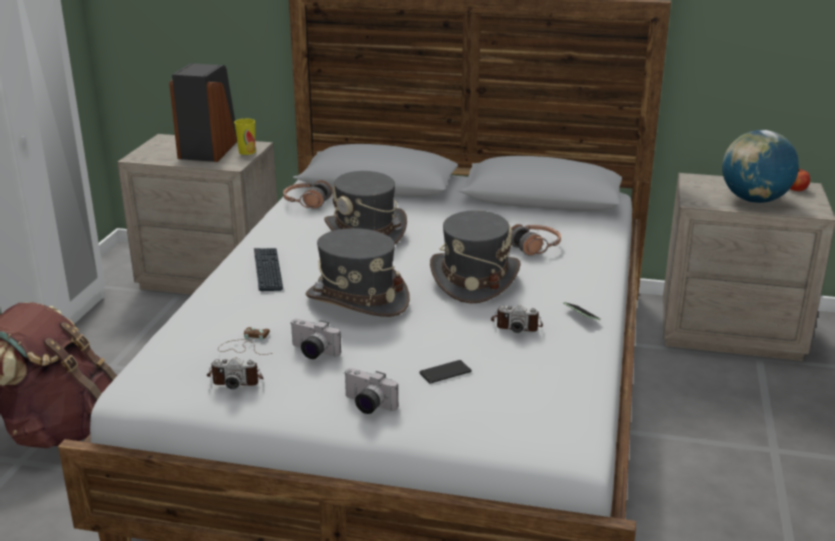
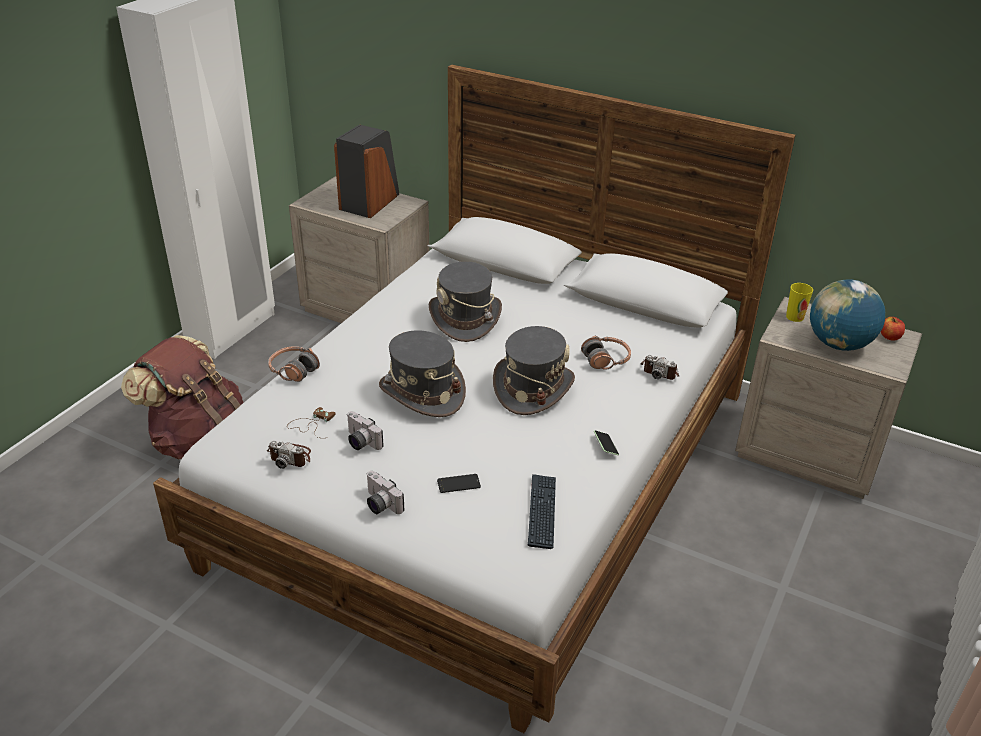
camera: 15 degrees right, 10 degrees up
(247, 152) = (400, 210): cup -> cup (794, 317)
(268, 270) = (365, 346): keyboard -> keyboard (542, 511)
(307, 202) = (432, 273): headphones -> headphones (294, 370)
(516, 325) = (544, 445): camera -> camera (660, 371)

